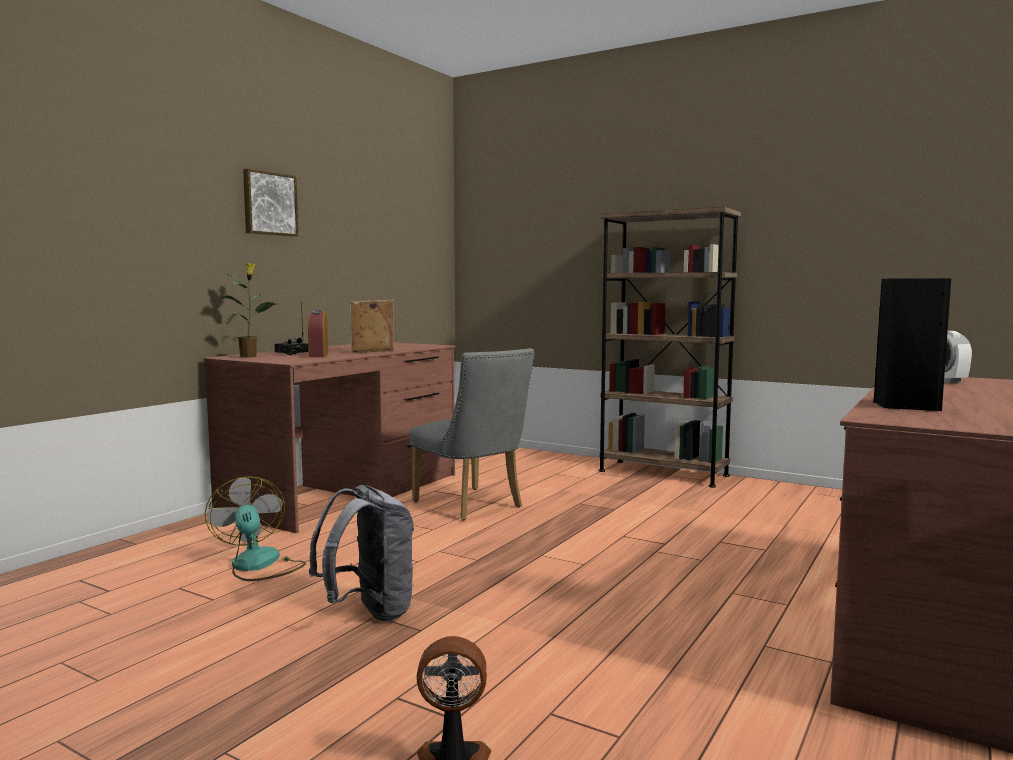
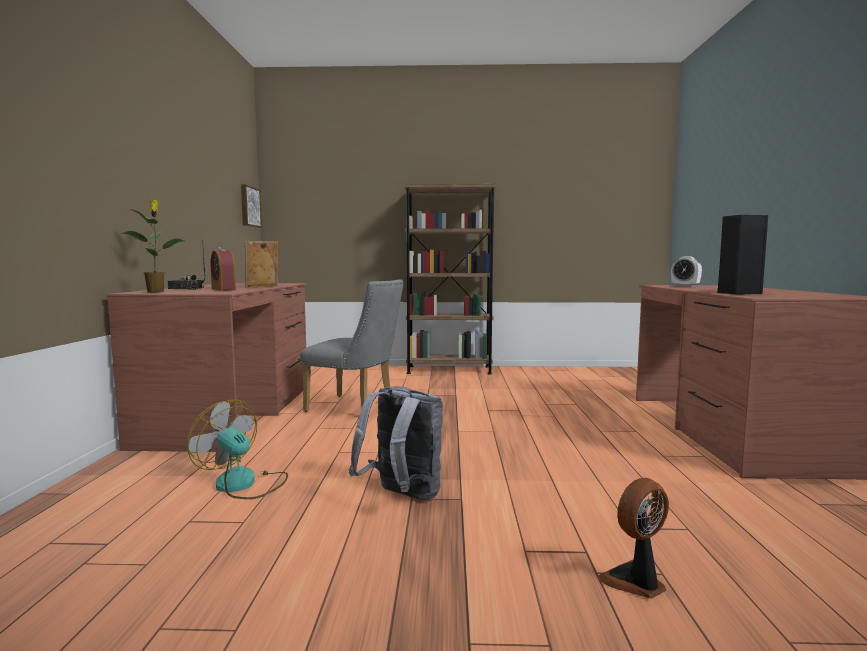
camera: 30 degrees left, 0 degrees up
(269, 204) = (147, 147): picture -> picture (249, 207)

